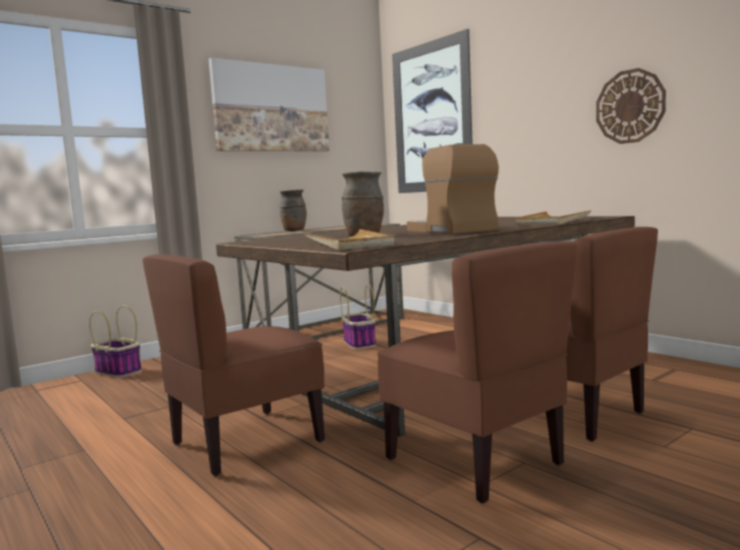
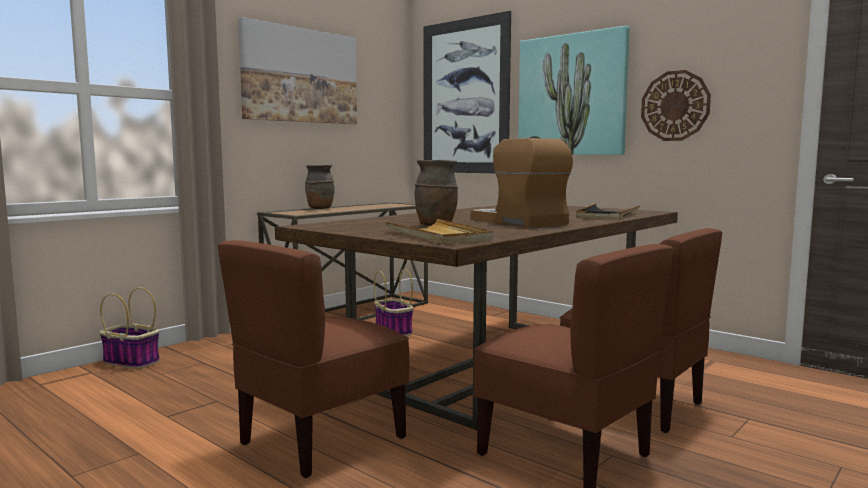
camera: 10 degrees left, 0 degrees up
(529, 106) = (572, 95): none -> picture
(552, 221) = (607, 215): beige tray -> black tray

